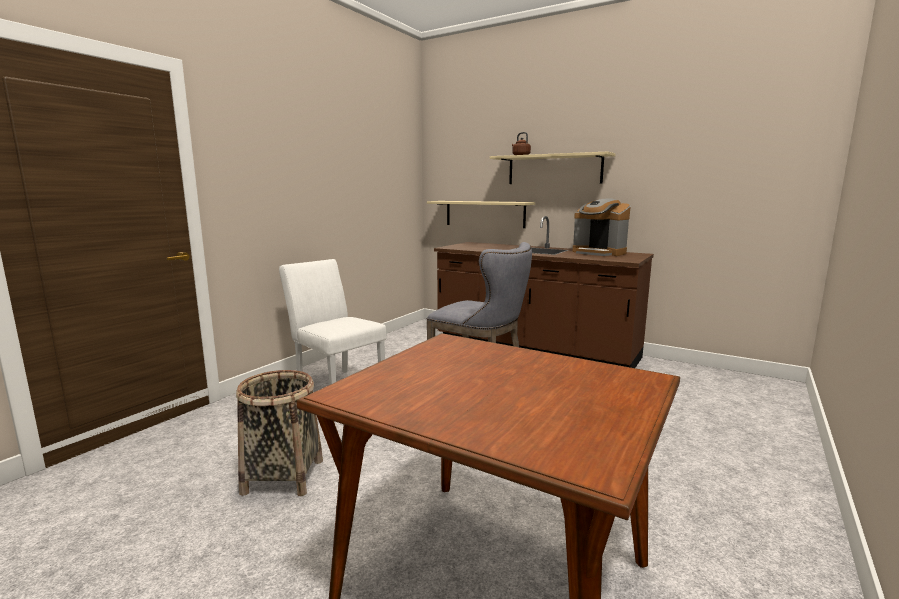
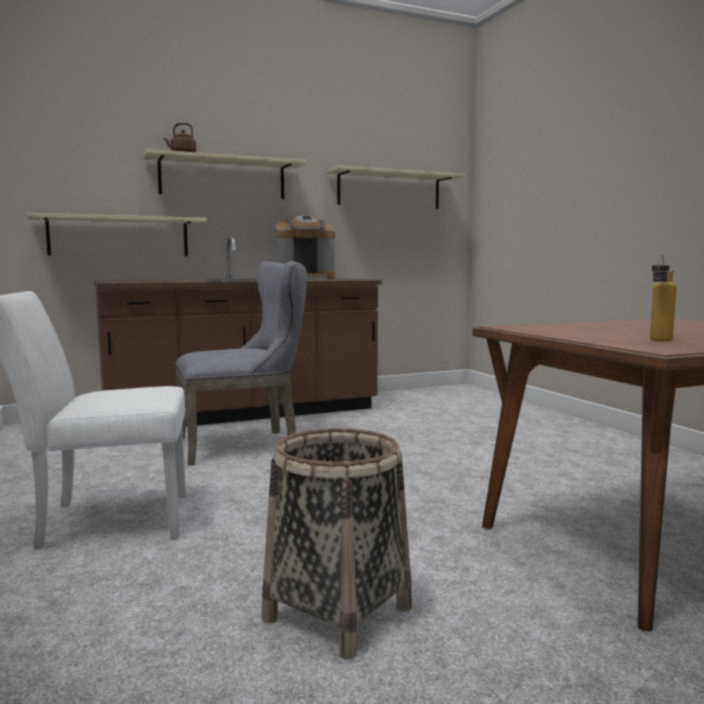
camera: 55 degrees left, 5 degrees down
(401, 388) = (658, 341): none -> bottle
(716, 169) = (389, 190): none -> beige shelf

